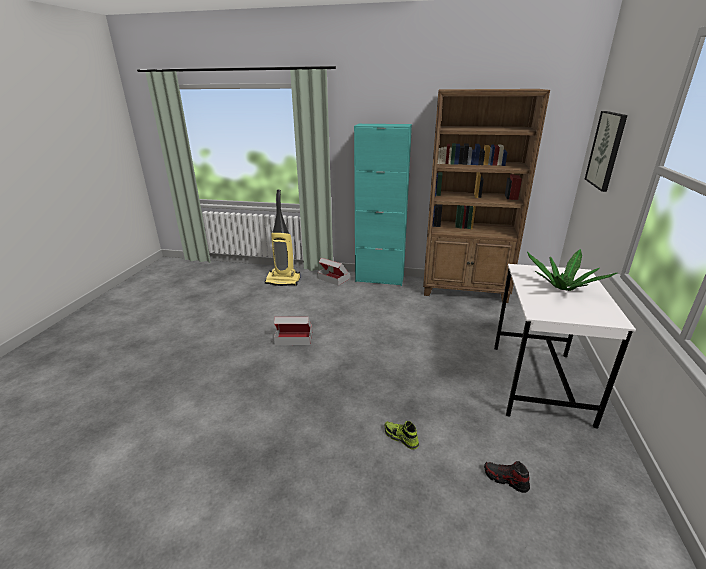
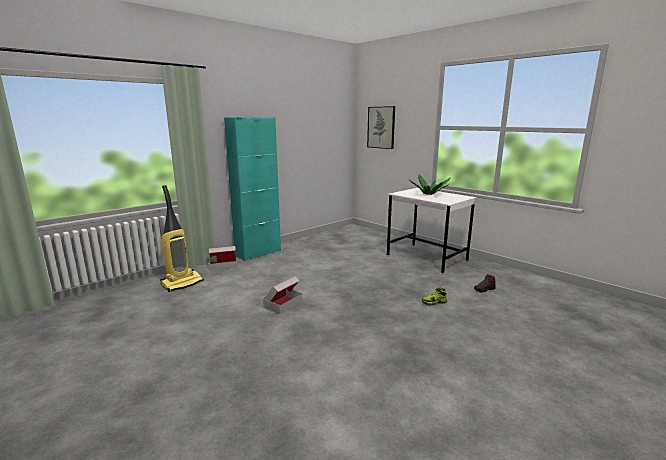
camera: 55 degrees left, 10 degrees down
(465, 290) = (320, 239): brown bookcase -> none

